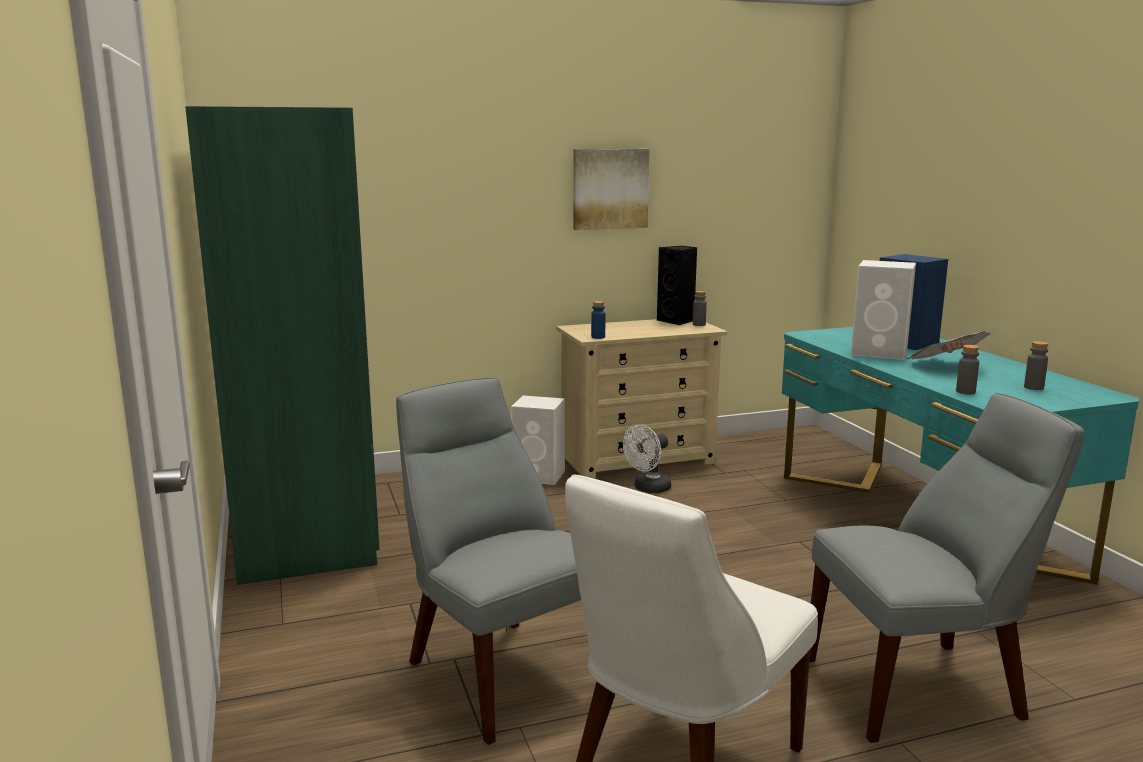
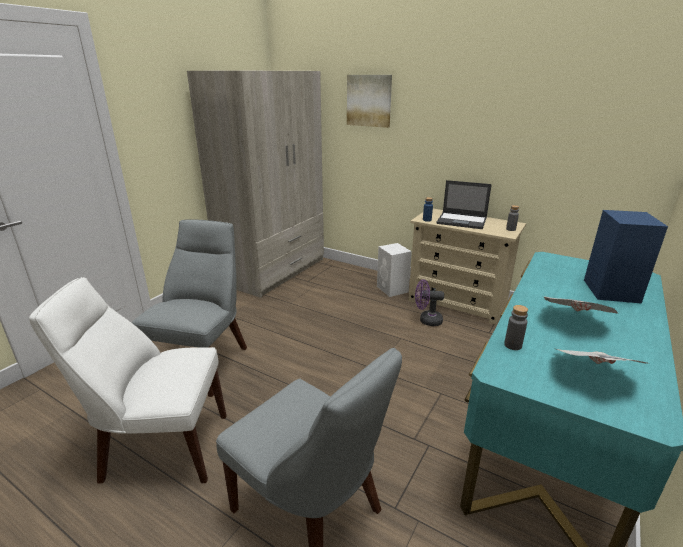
camera: 50 degrees right, 10 degrees up
(305, 525) = (274, 271): green wardrobe -> beige wardrobe
(610, 189) = (475, 124): picture -> picture (369, 100)
(634, 329) = (462, 221): none -> laptop
(648, 489) = (427, 320): white fan -> purple fan
(677, 321) = (504, 223): black speaker -> none
(881, 352) = (558, 290): white speaker -> none
(1033, 387) = (592, 373): grey bottle -> newspaper

